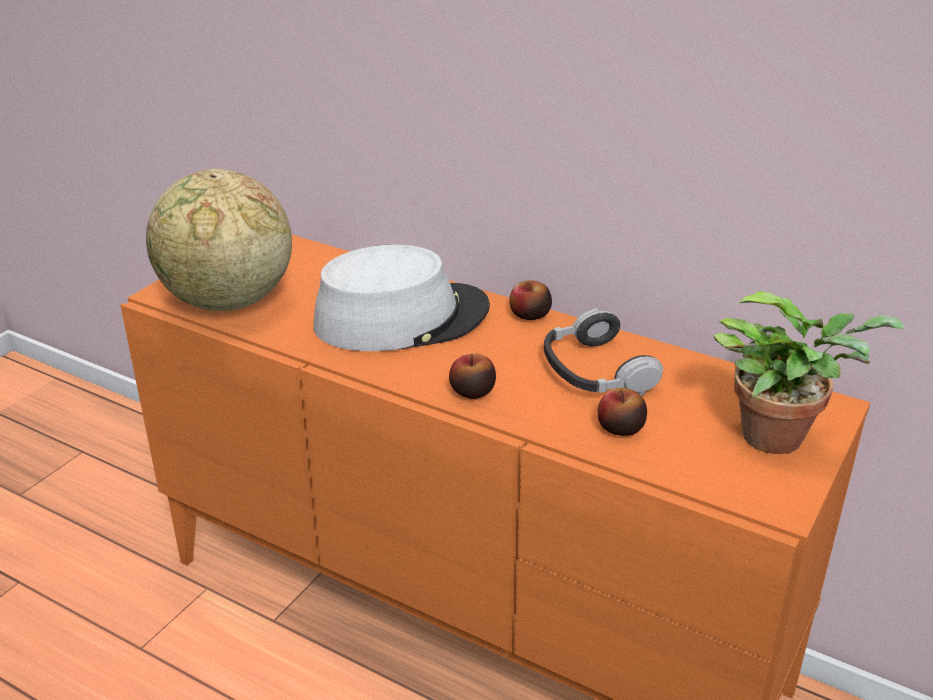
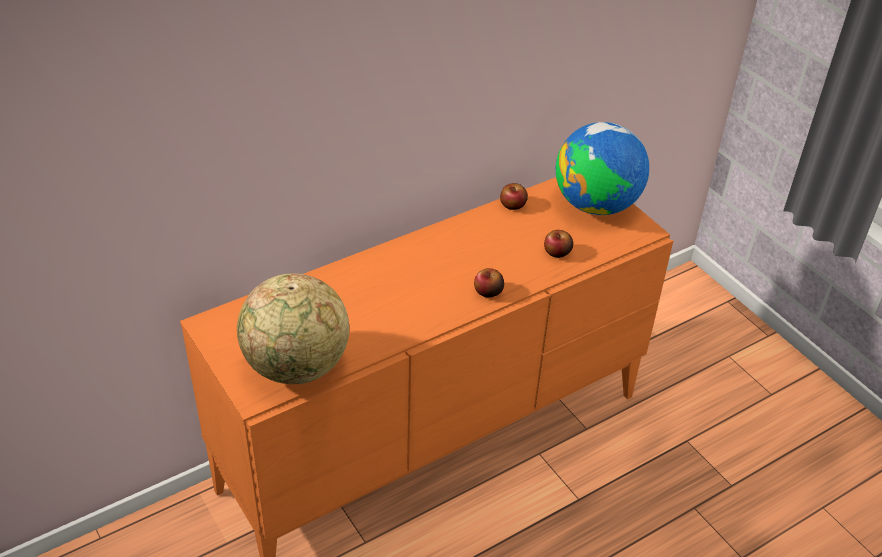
camera: 65 degrees left, 10 degrees up
(401, 318) = (384, 291): grey hat -> none
(529, 315) = (423, 238): apple -> apple (513, 205)
(595, 371) = (500, 238): headphones -> none
(780, 436) = (596, 205): potted plant -> globe

